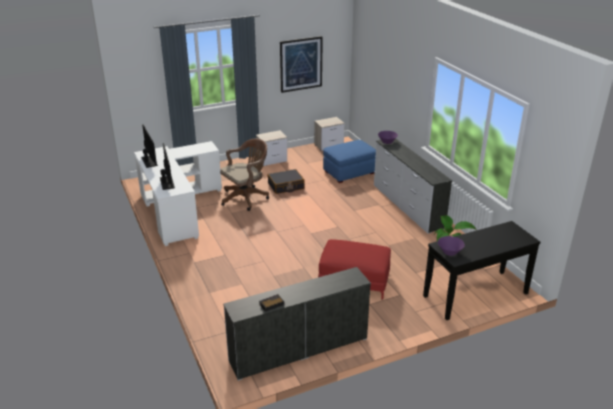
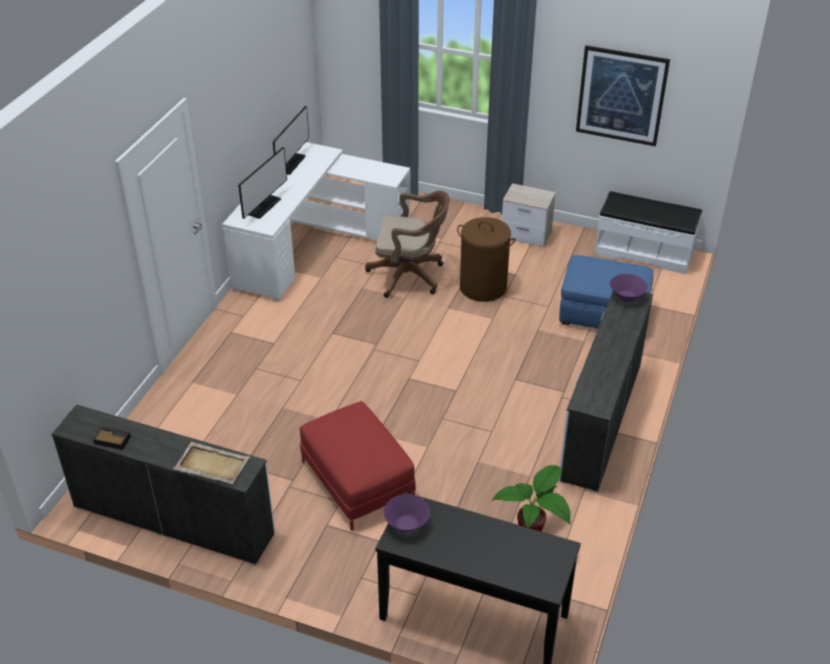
camera: 45 degrees right, 10 degrees up
(286, 186) = (483, 287): black suitcase -> brown laundry basket
(329, 145) = (644, 252): nightstand -> white bench
(337, 283) = (211, 465): none -> beige tray

